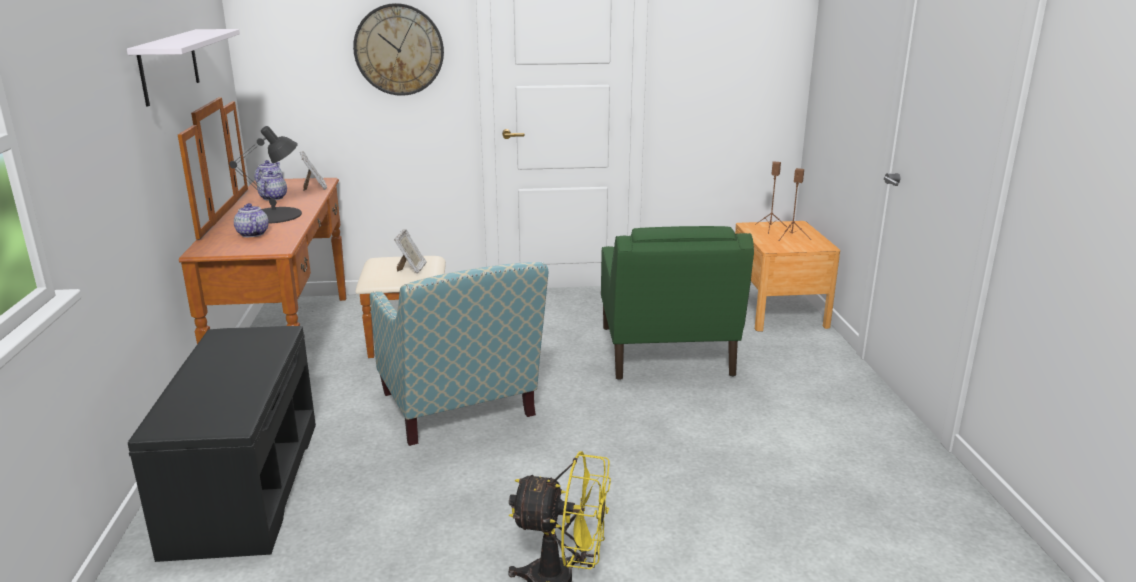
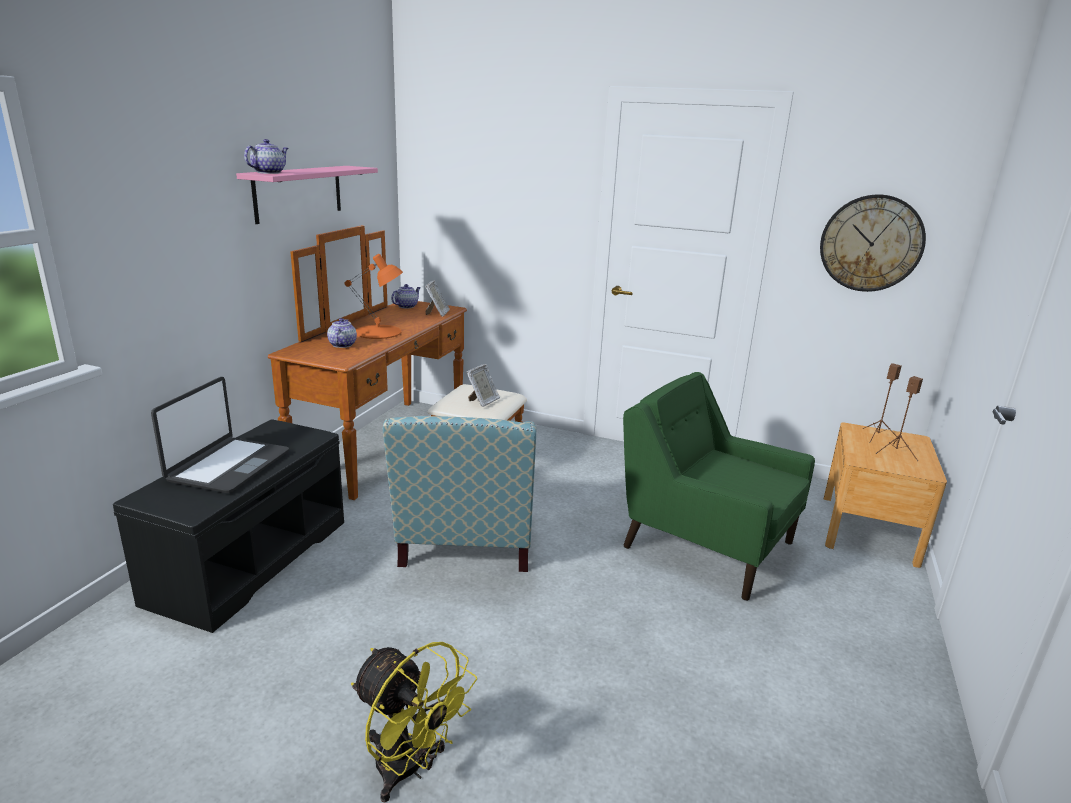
camera: 25 degrees right, 0 degrees up
(169, 65) = (299, 193): white shelf -> pink shelf
(219, 379) = (228, 466): none -> laptop
(273, 198) = (396, 317): teapot -> teapot (269, 173)
(275, 215) = (379, 332): black table lamp -> orange table lamp
(399, 50) = (530, 200): wall clock -> wall clock (871, 243)
(665, 353) = (705, 543): green armchair -> green armchair turned 105 degrees clockwise

